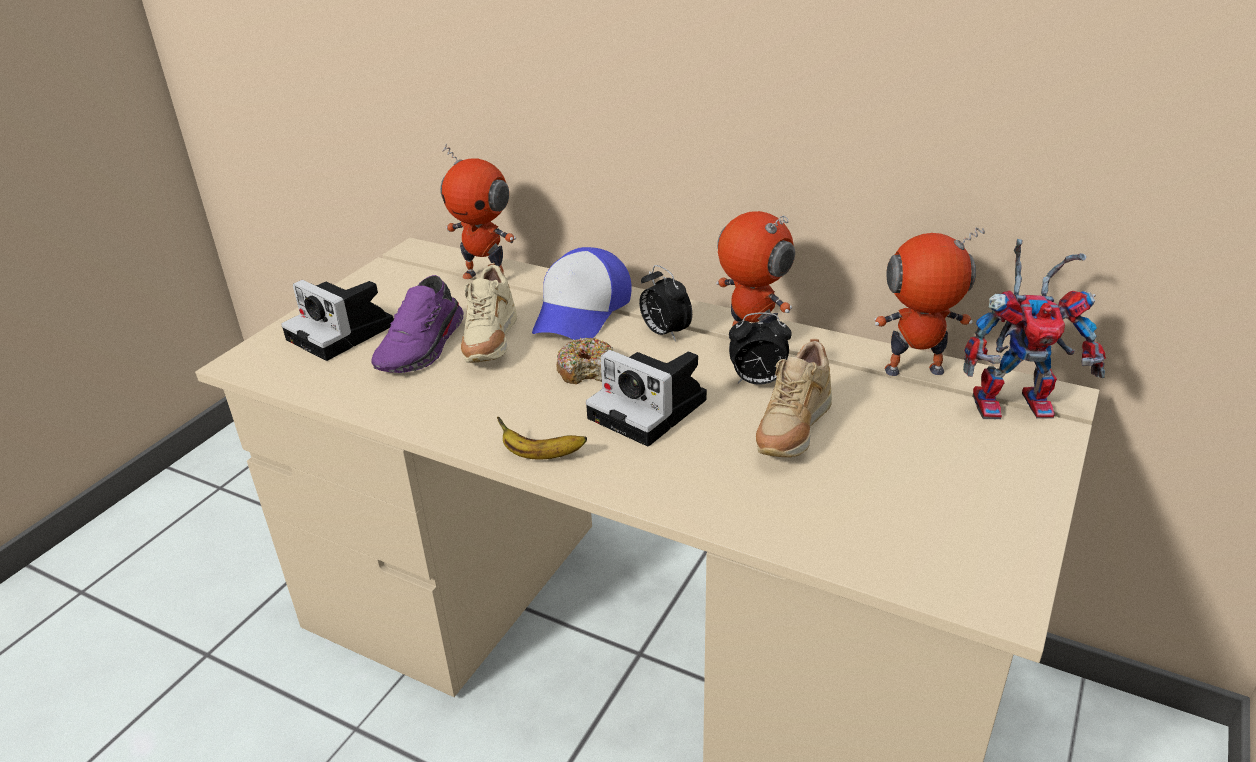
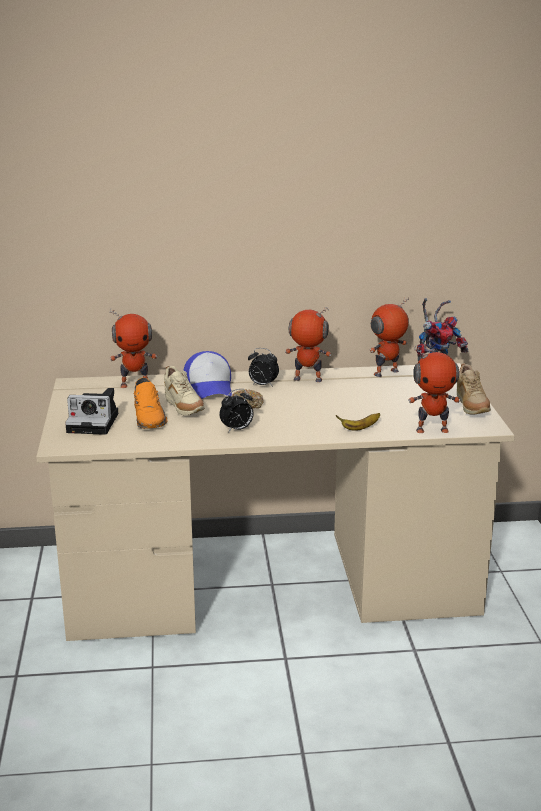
camera: 35 degrees left, 10 degrees down
(423, 347) = (150, 417): purple shoe -> orange shoe
(541, 455) = (271, 436): banana -> banana (359, 428)
(652, 410) = (297, 411): camera -> none
(757, 382) = (328, 391): alarm clock -> alarm clock (237, 429)
(791, 433) = (364, 403): beige shoe -> beige shoe (471, 408)
(857, 555) = (432, 430): none -> toy robot

